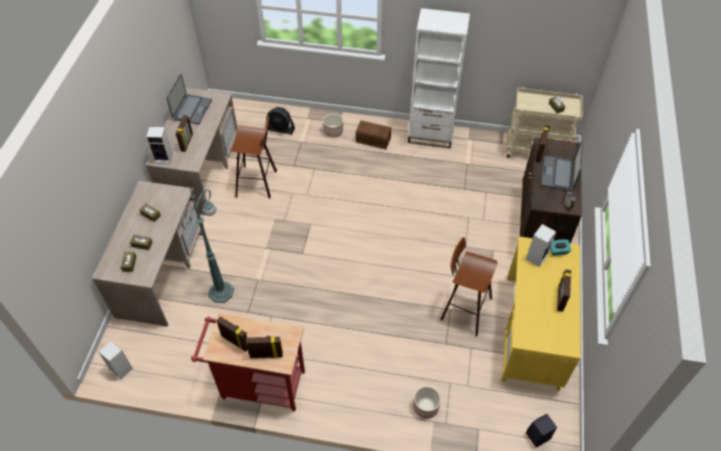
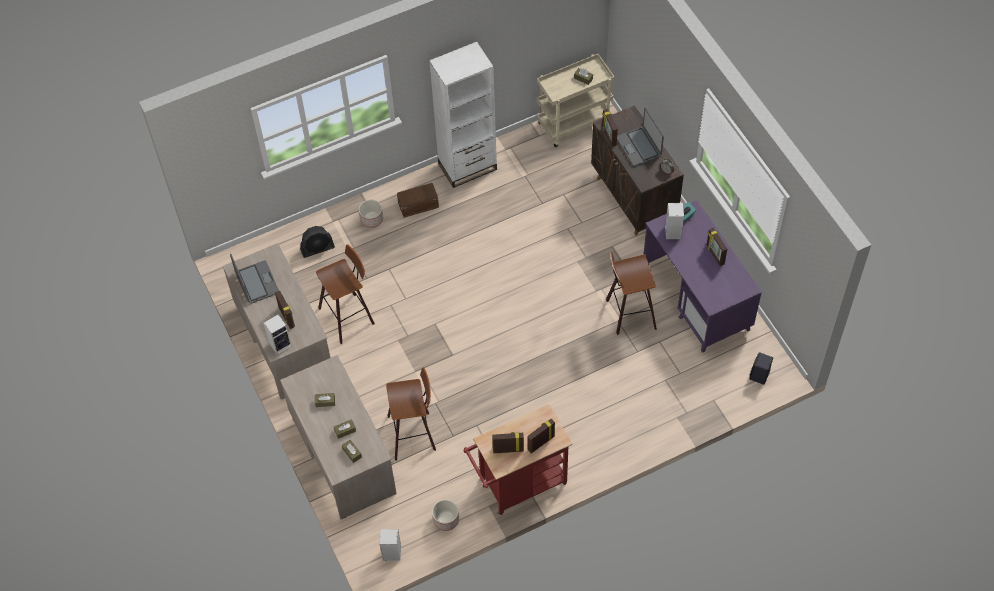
camera: 35 degrees left, 5 degrees up
(222, 291) = (413, 433): green floor lamp -> stool
(425, 406) = (661, 411): planter -> planter (445, 520)
(532, 333) = (697, 298): yellow desk -> purple desk

